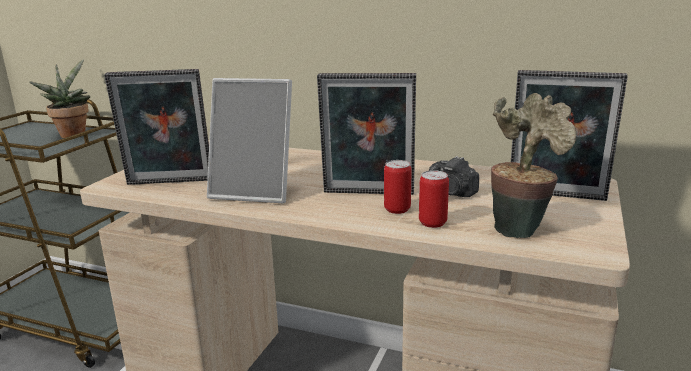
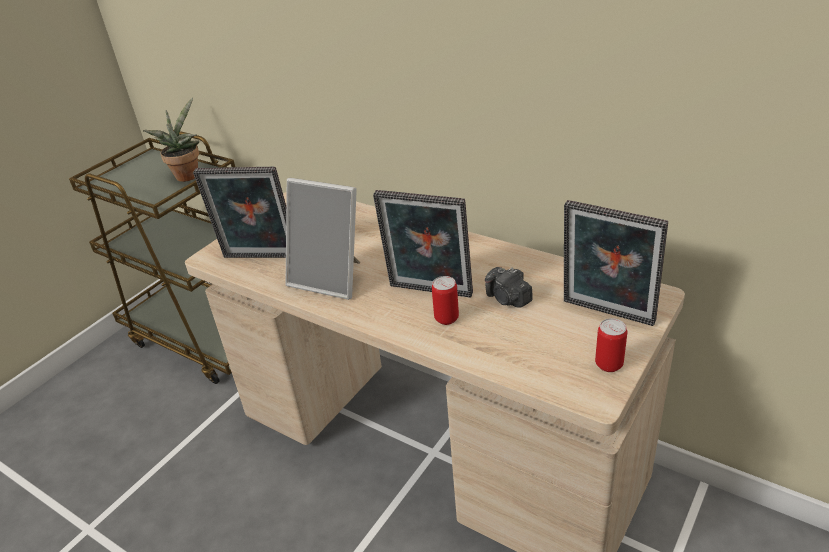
camera: 15 degrees right, 15 degrees up
(432, 223) = (470, 341): can -> can (609, 364)
(520, 227) = (546, 357): potted plant -> none

